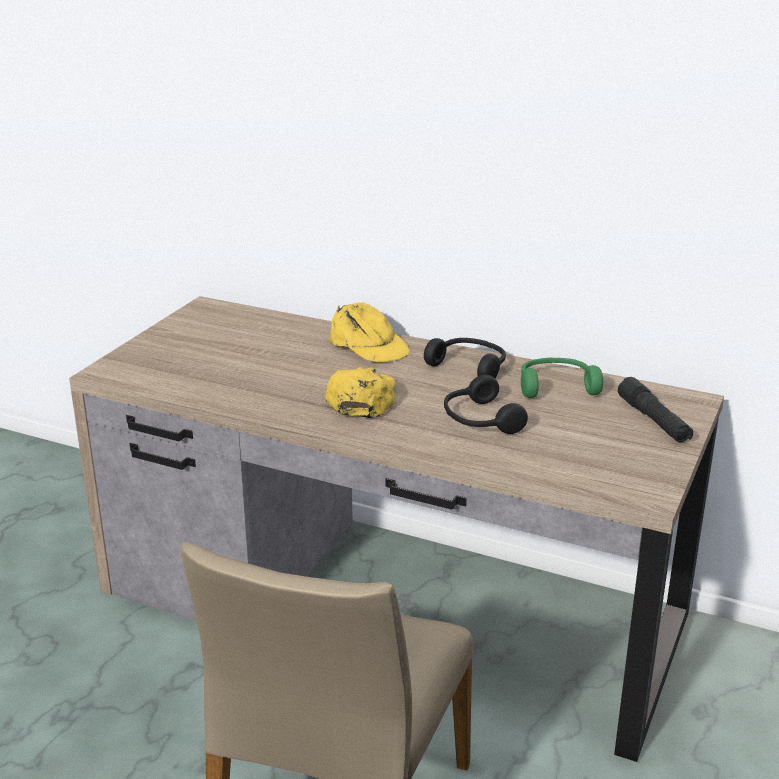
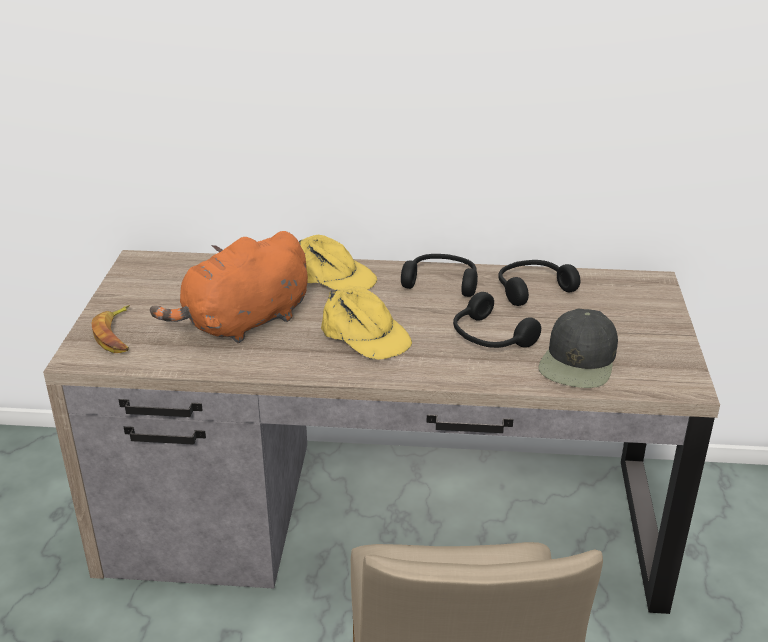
camera: 20 degrees left, 5 degrees up
(146, 360) = (117, 335): none -> banana
(259, 370) = (243, 323): none -> orange plush toy
(361, 397) = (365, 335): yellow cap -> yellow cap turned 150 degrees clockwise
(553, 455) = (579, 361): none -> black cap
(556, 386) = (532, 289): green headphones -> black headphones
(653, 420) = (636, 308): black flashlight -> none

